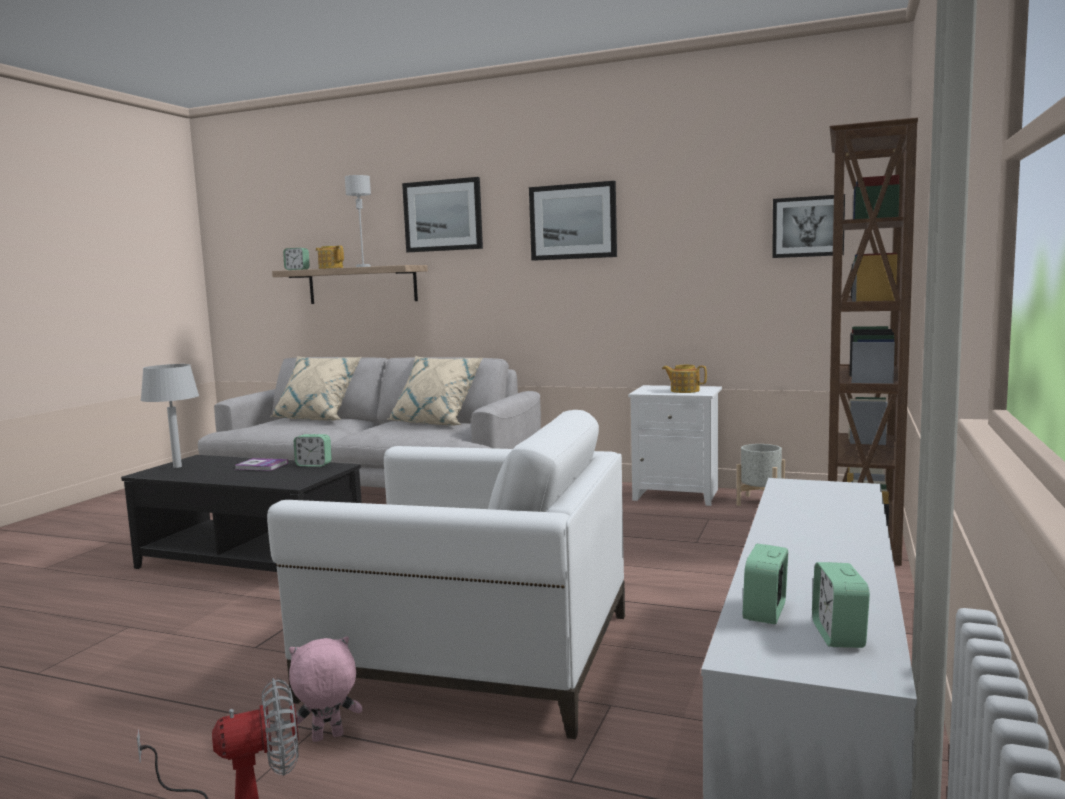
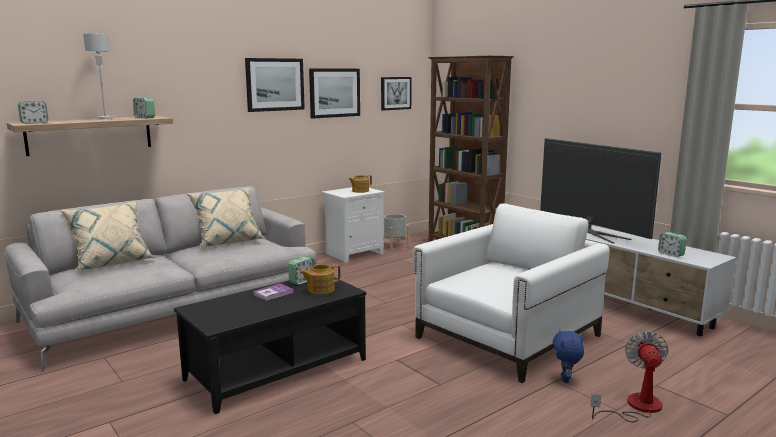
camera: 60 degrees left, 5 degrees up
(177, 466) = (213, 316): grey table lamp -> none
(327, 738) = (566, 379): pink plush toy -> blue plush toy
(330, 268) = (73, 121): teapot -> teapot (320, 289)
(443, 215) = (173, 74): picture -> picture (334, 93)
(810, 526) = (589, 232): none -> television
(838, 635) = (693, 252): alarm clock -> alarm clock (144, 117)

